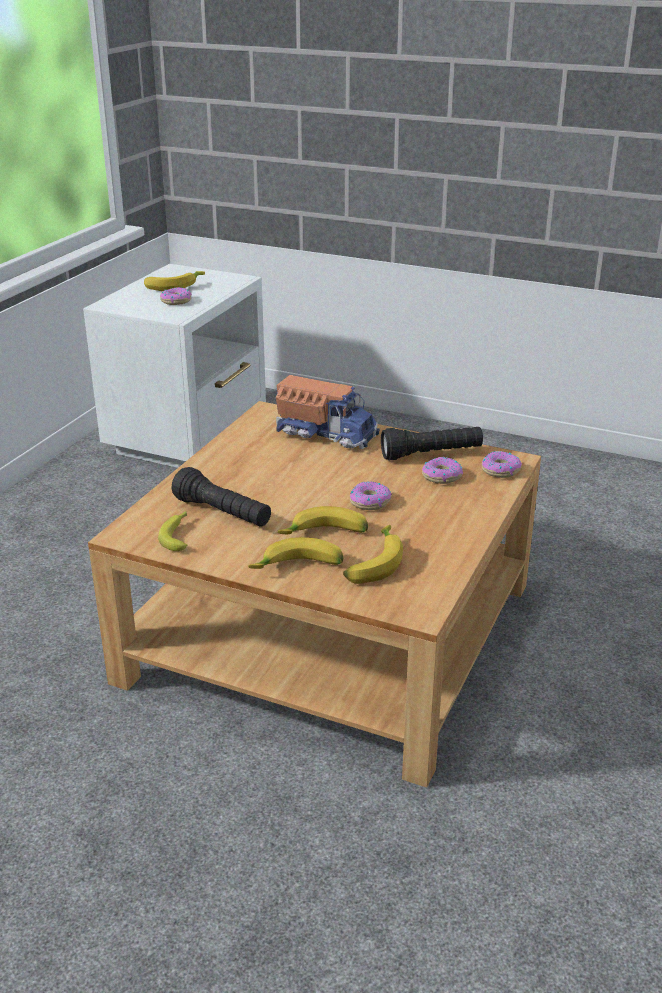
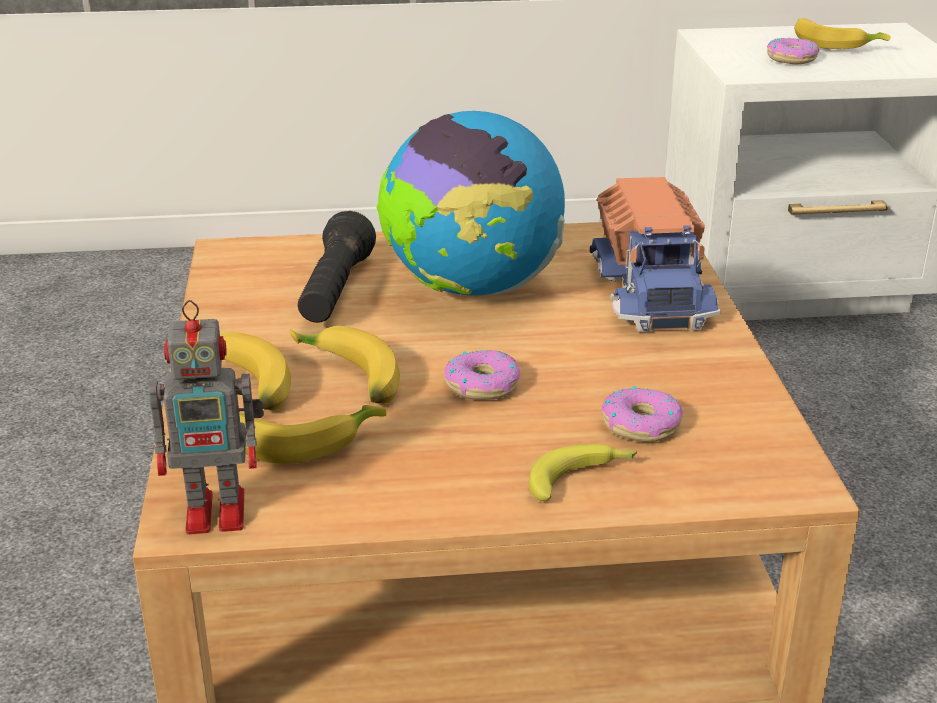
camera: 60 degrees right, 0 degrees up
(178, 535) = (256, 282): banana -> banana (582, 479)
(267, 475) = (471, 288): none -> globe
(419, 601) = (220, 511): none -> toy robot
(431, 454) = (704, 395): black flashlight -> none
(500, 470) = (738, 478): donut -> none

